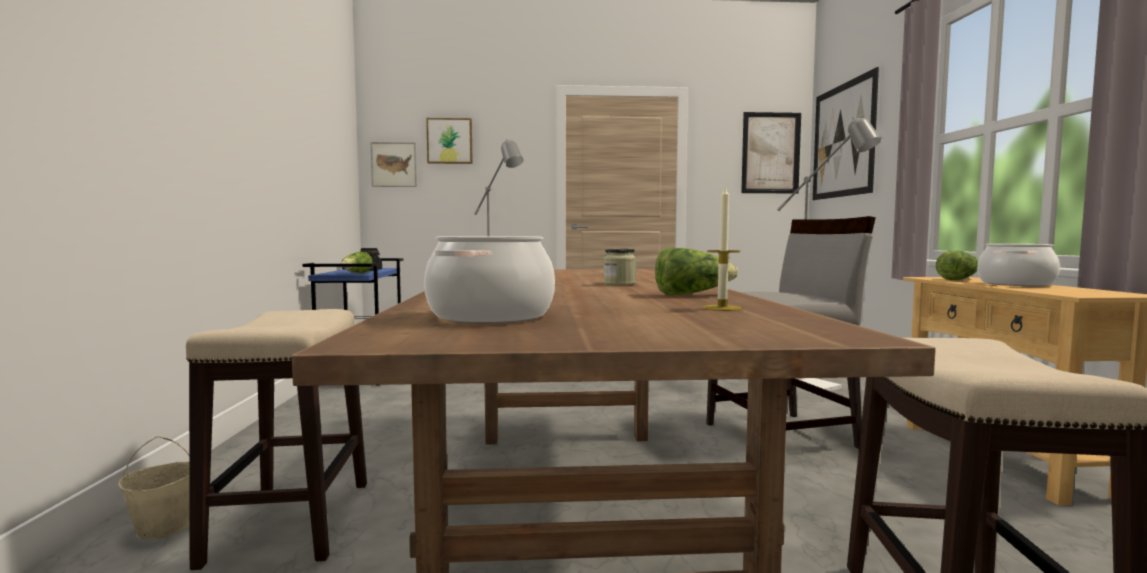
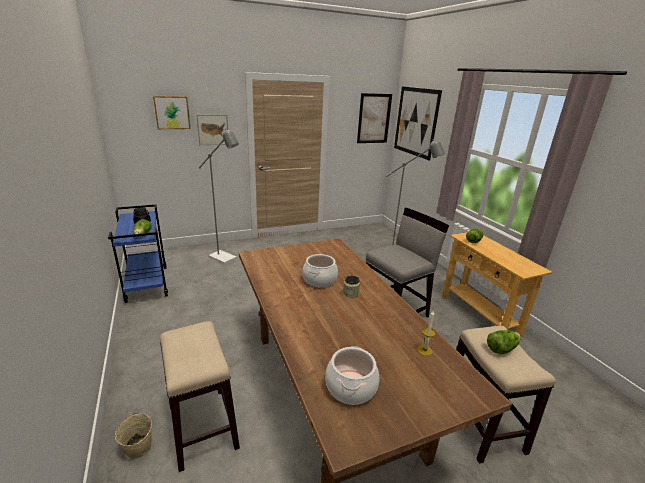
camera: 20 degrees left, 20 degrees up
(394, 164) = (131, 130): picture -> picture (213, 129)
(691, 294) = (397, 319): lettuce -> lettuce (501, 348)
(1015, 284) = (497, 250): cooking pot -> cooking pot (319, 279)

